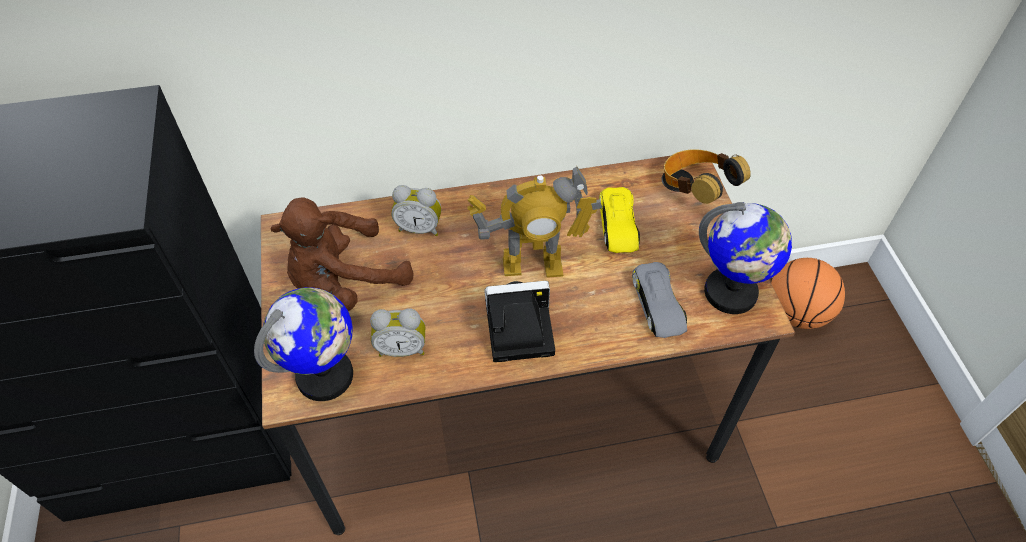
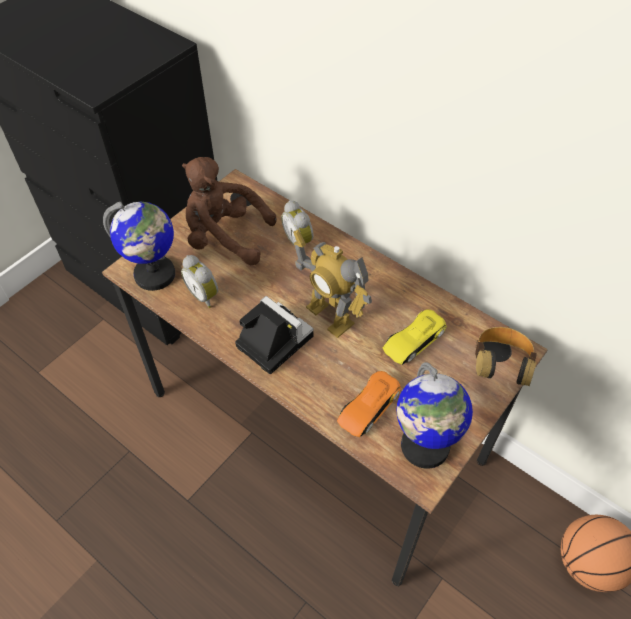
camera: 50 degrees right, 0 degrees up
(658, 304) = (368, 407): grey toy car -> orange toy car

